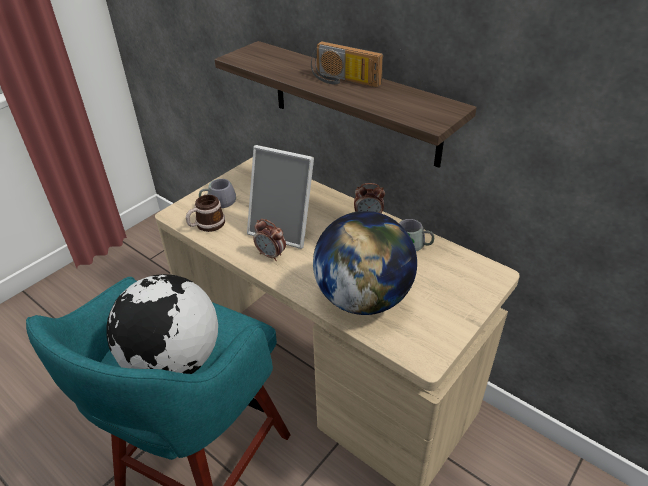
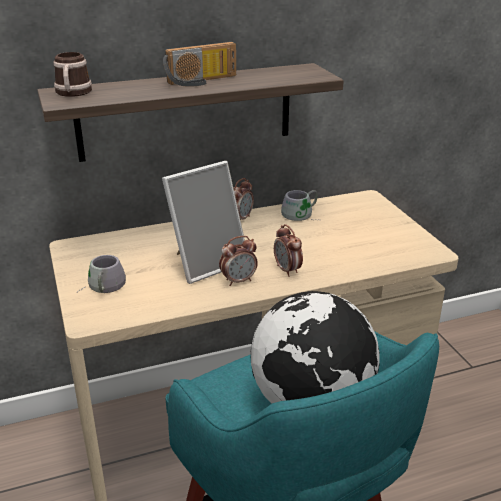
camera: 60 degrees left, 10 degrees down
(206, 225) = (140, 305): mug -> mug (73, 93)
(307, 274) = (287, 270): none -> alarm clock
(363, 298) = (345, 255): globe -> none

